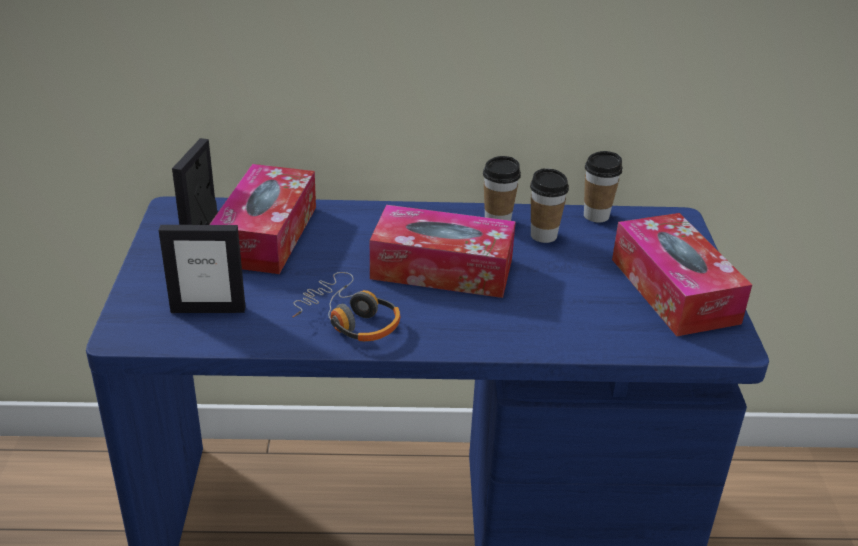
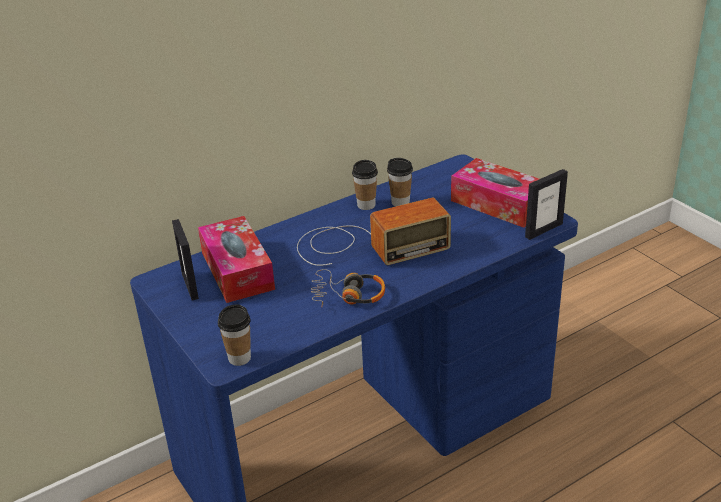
camera: 30 degrees left, 0 degrees up
(208, 309) = (258, 328): picture frame -> picture frame (543, 230)
(442, 269) = (366, 245): tissue box -> radio
(596, 216) = (416, 179): cup -> cup (239, 358)

